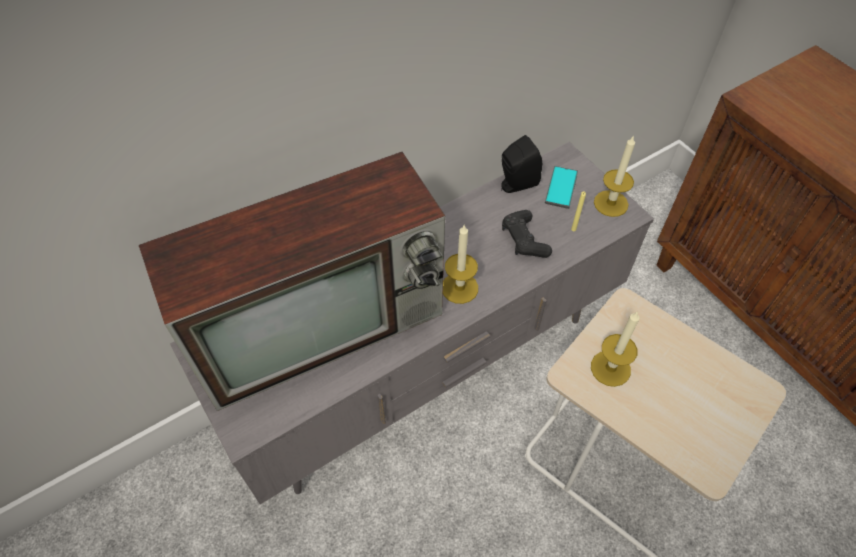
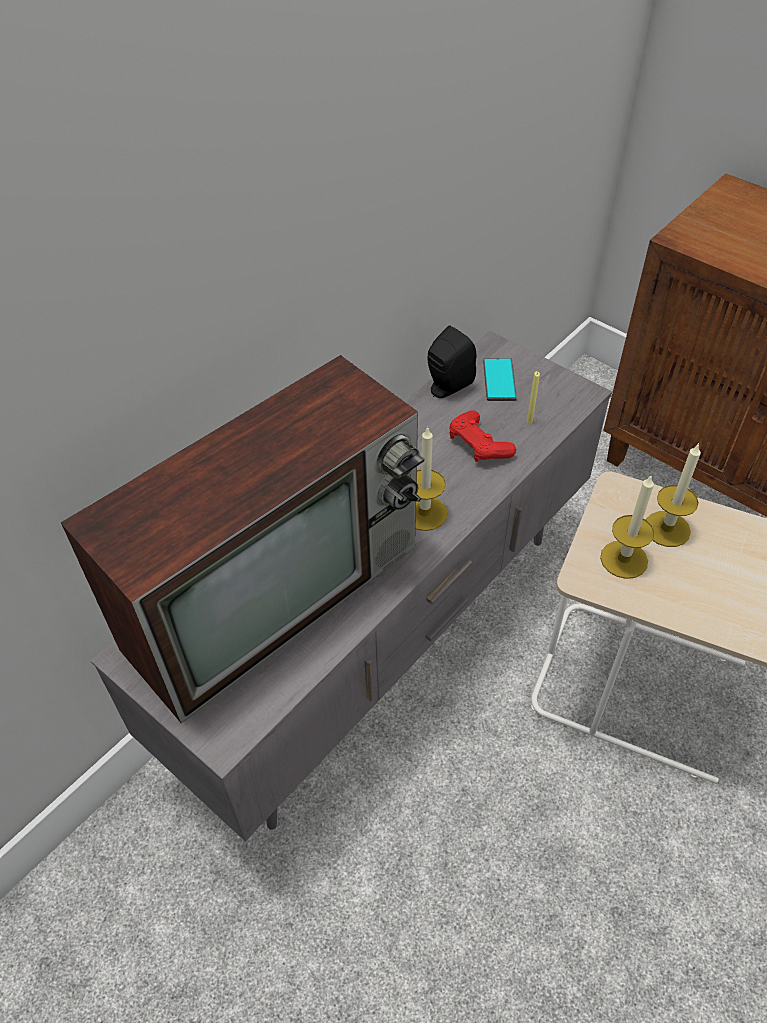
camera: 15 degrees left, 5 degrees down
(524, 240) = (479, 445): black game controller -> red game controller
(610, 203) = (560, 385): candle -> candle (667, 529)

